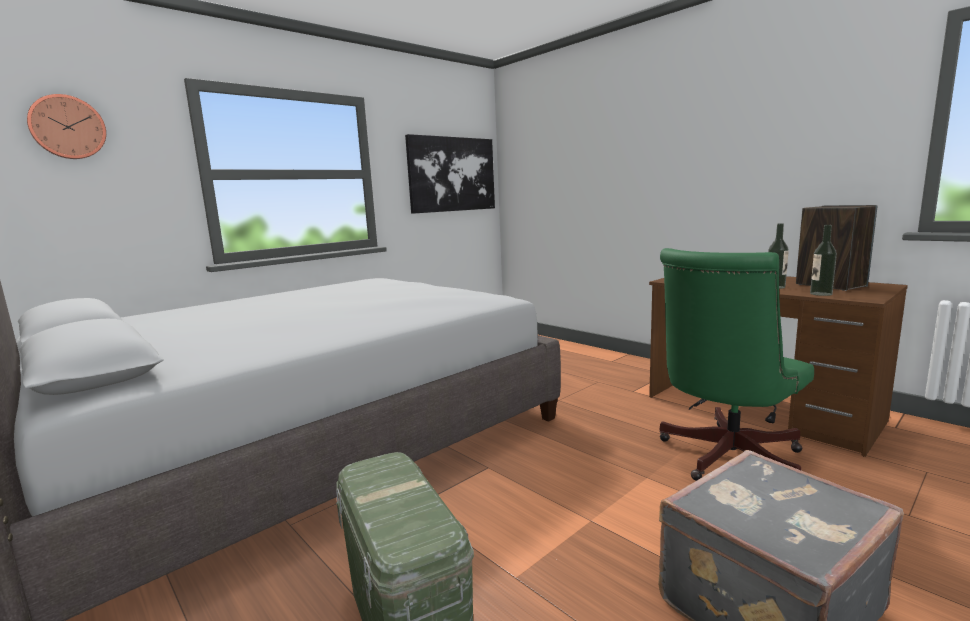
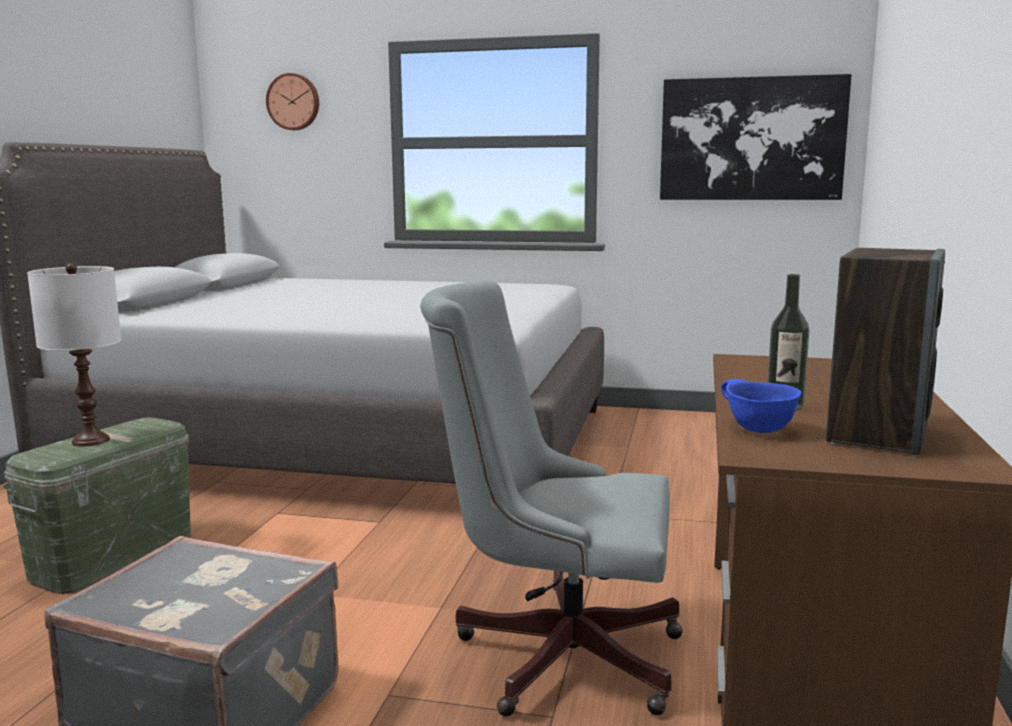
camera: 55 degrees right, 0 degrees up
(395, 504) = (91, 441): none -> white table lamp
(724, 459) = (555, 653): green office chair -> grey office chair
(821, 294) = (758, 430): bottle -> blue bowl

